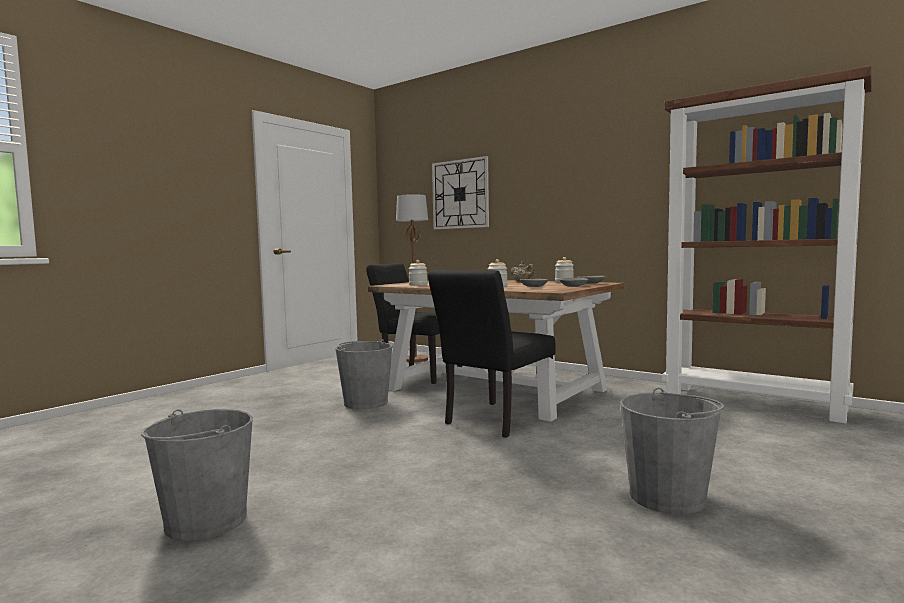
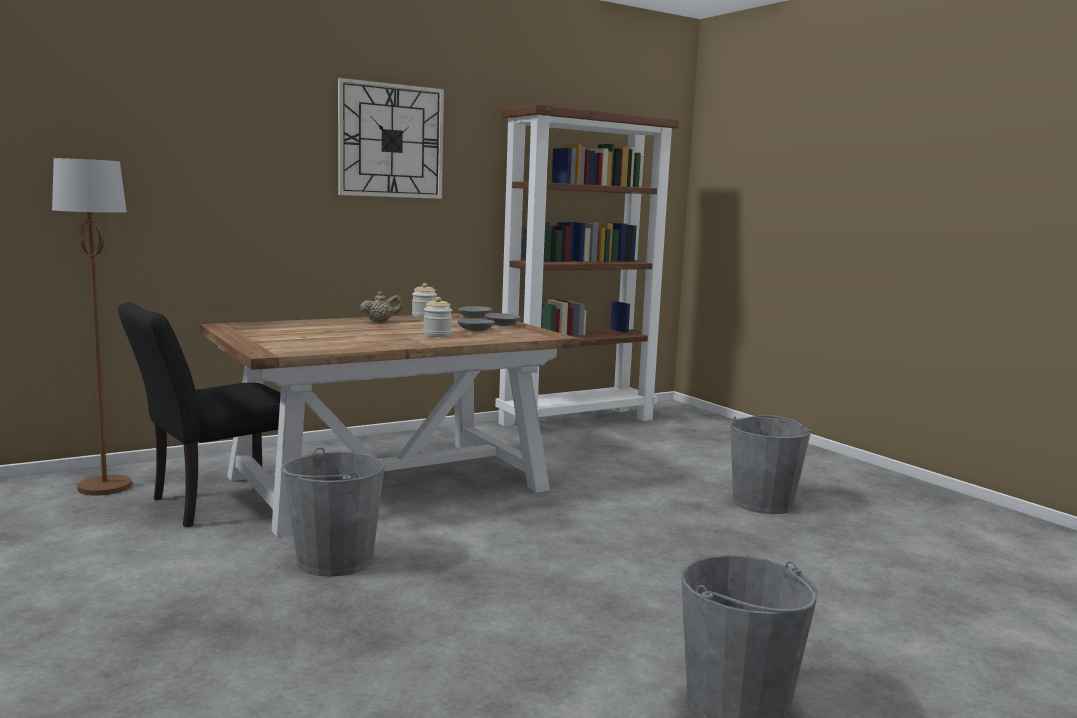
camera: 70 degrees left, 5 degrees up
(418, 285) = (313, 345): jar -> none
(460, 194) = (149, 161): wall clock -> wall clock (391, 141)
(493, 421) = (520, 511): black chair -> none

